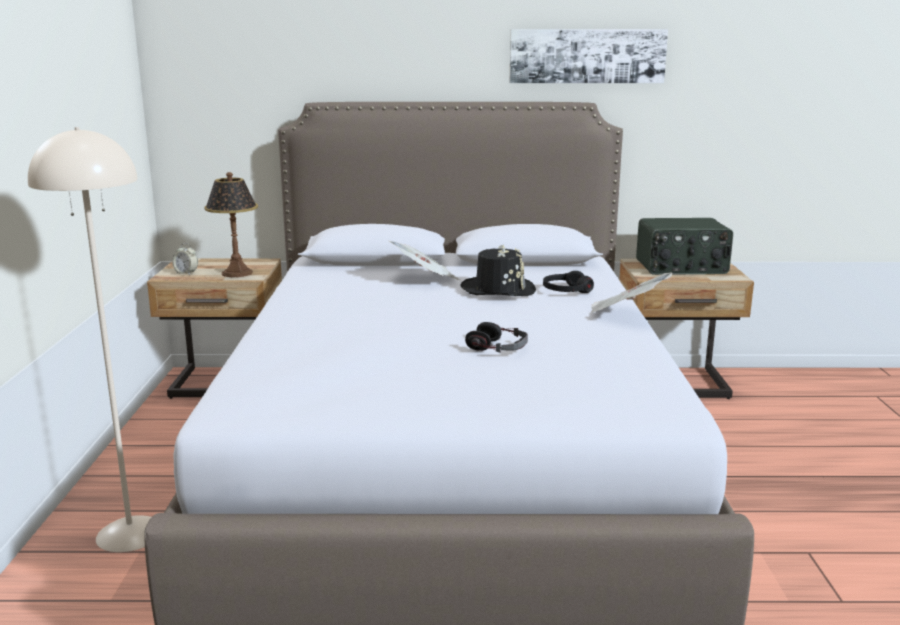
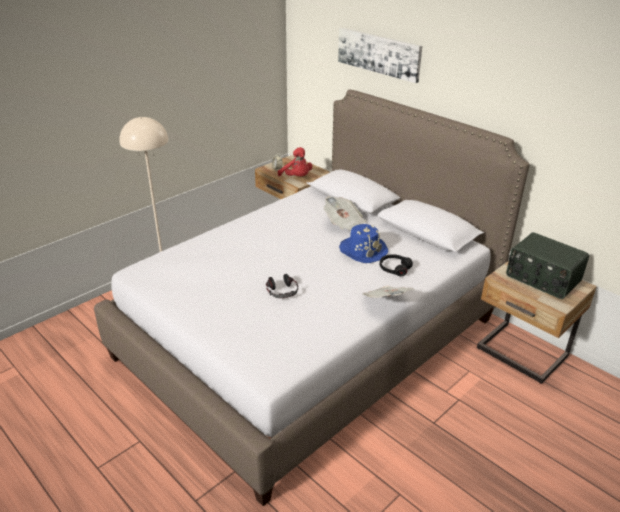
camera: 45 degrees right, 15 degrees up
(236, 273) = (296, 177): table lamp -> red plush toy
(498, 289) = (363, 250): black hat -> blue hat
(587, 56) = (521, 102): picture -> picture (379, 53)

